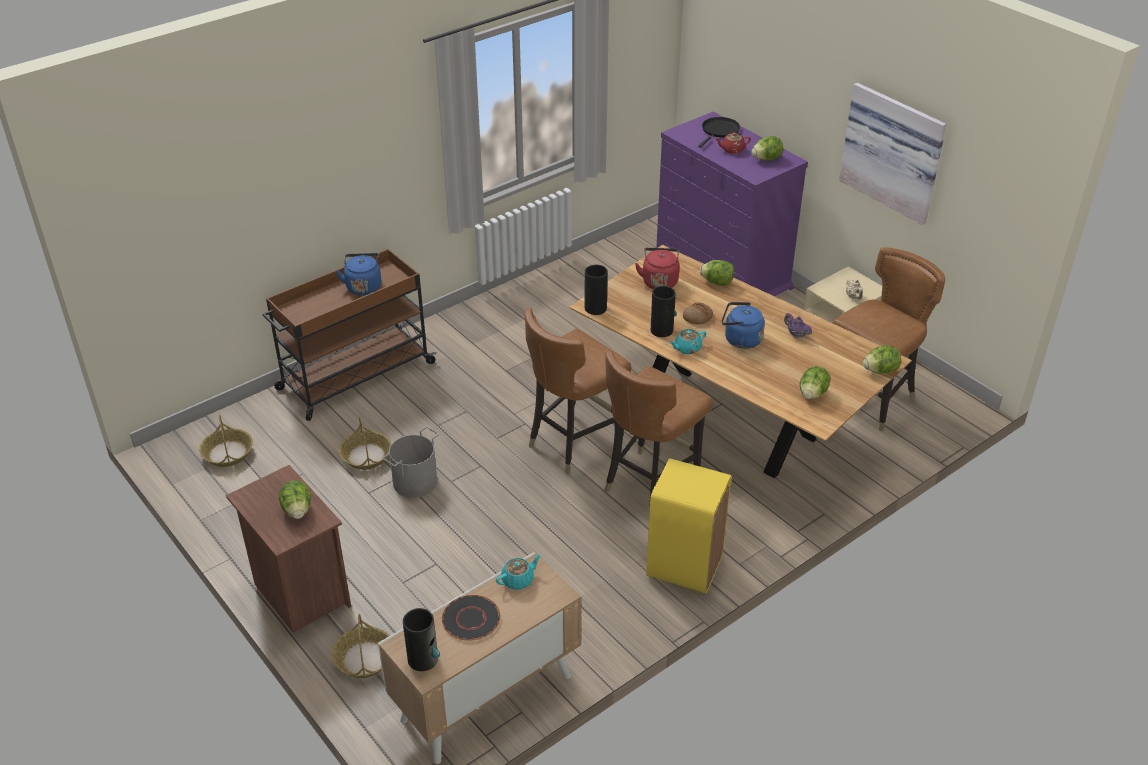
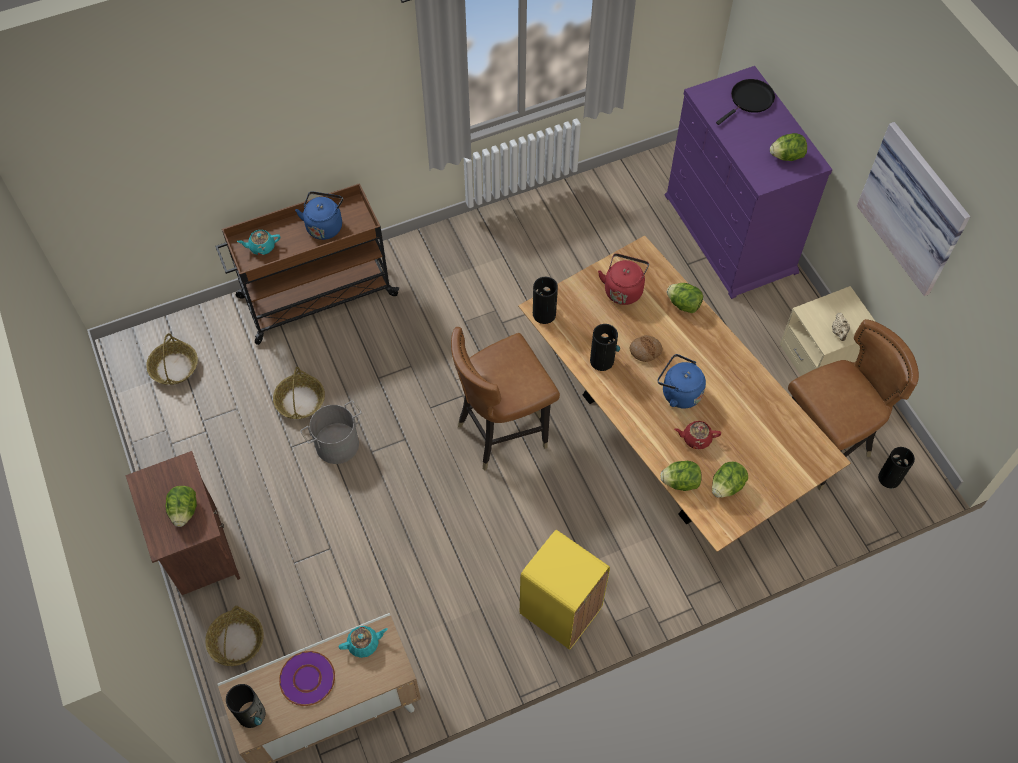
camera: 15 degrees right, 20 degrees up
(470, 619) = (307, 678): black plate -> purple plate
(650, 484) = (560, 501): brown chair -> none
(687, 348) = (619, 392): turquoise teapot -> turquoise teapot (261, 247)
(732, 150) = (753, 133): red teapot -> red teapot (696, 438)
(796, 334) = (740, 399): purple teapot -> none
(880, 370) = (811, 470): lettuce -> lettuce (680, 482)
(937, 411) = (889, 477): none -> vase

